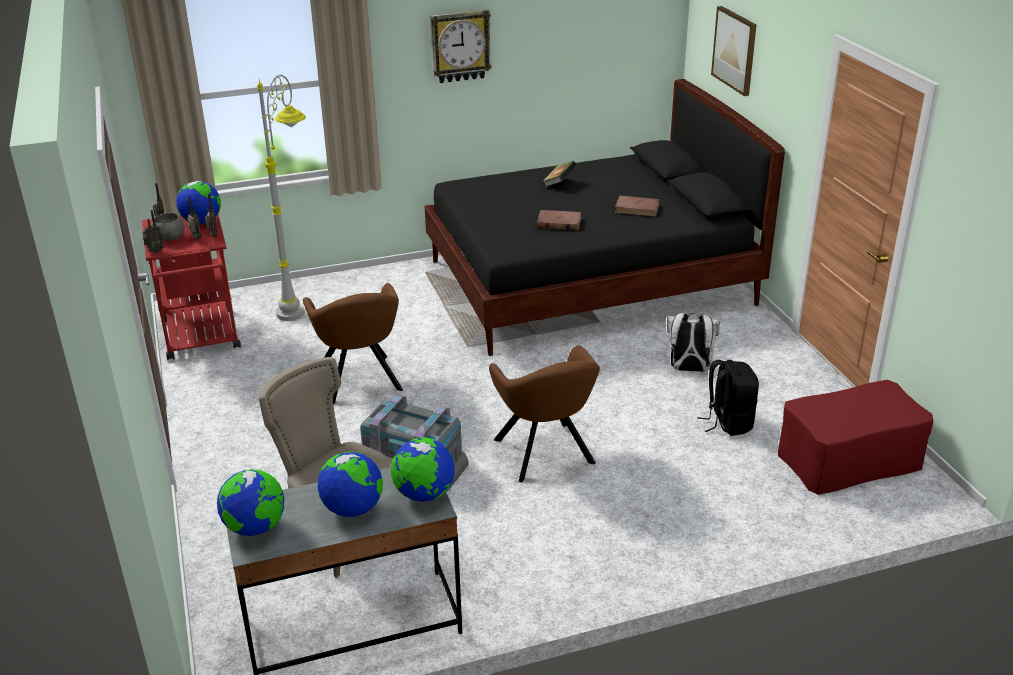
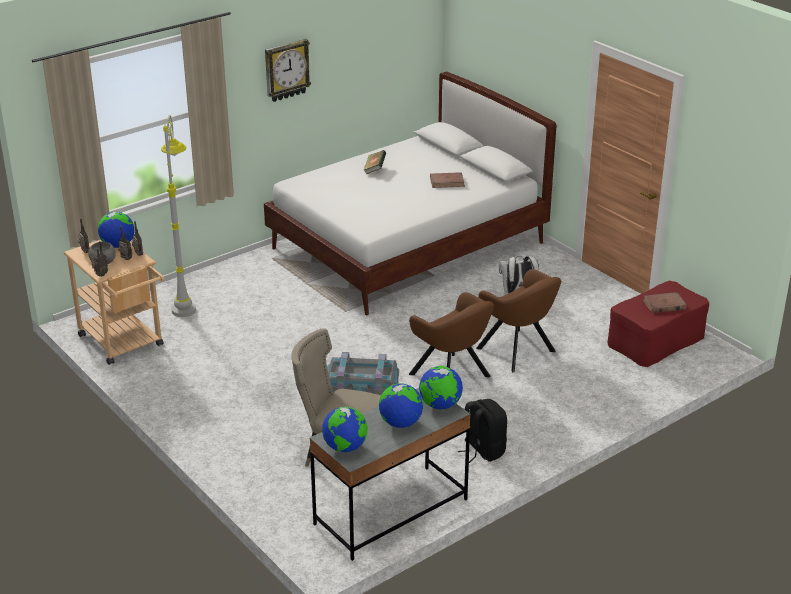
camera: 20 degrees left, 0 degrees up
(202, 339) = (124, 343): red cart -> beige cart
(360, 382) = (280, 353): brown armchair -> brown armchair (518, 352)
(558, 223) = (396, 202): brown book -> brown book (664, 305)
(590, 282) = (408, 246): black bed -> white bed
(728, 423) = (565, 331): black backpack -> black backpack (483, 450)
(735, 50) = (498, 50): picture -> none

